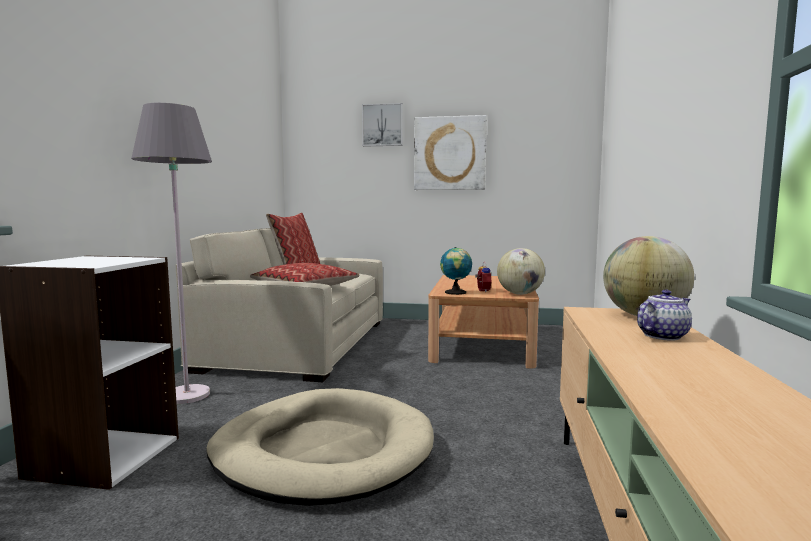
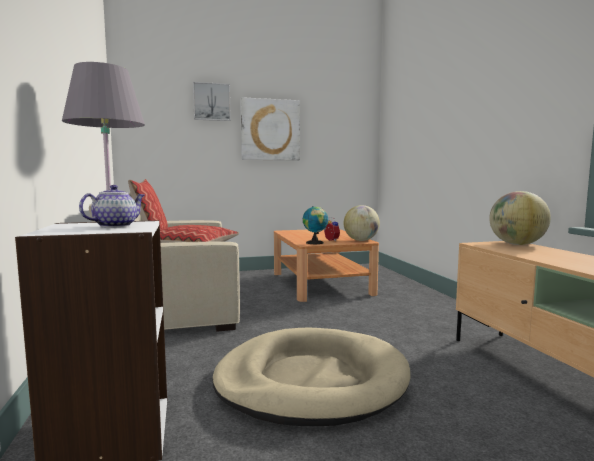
camera: 25 degrees left, 0 degrees up
(662, 336) = (557, 254): teapot -> teapot (116, 226)

